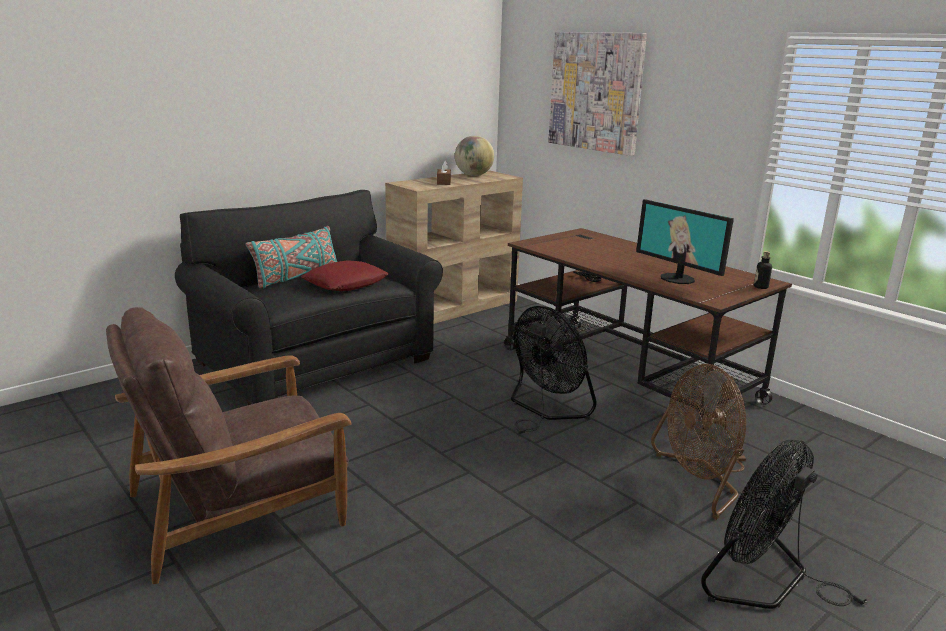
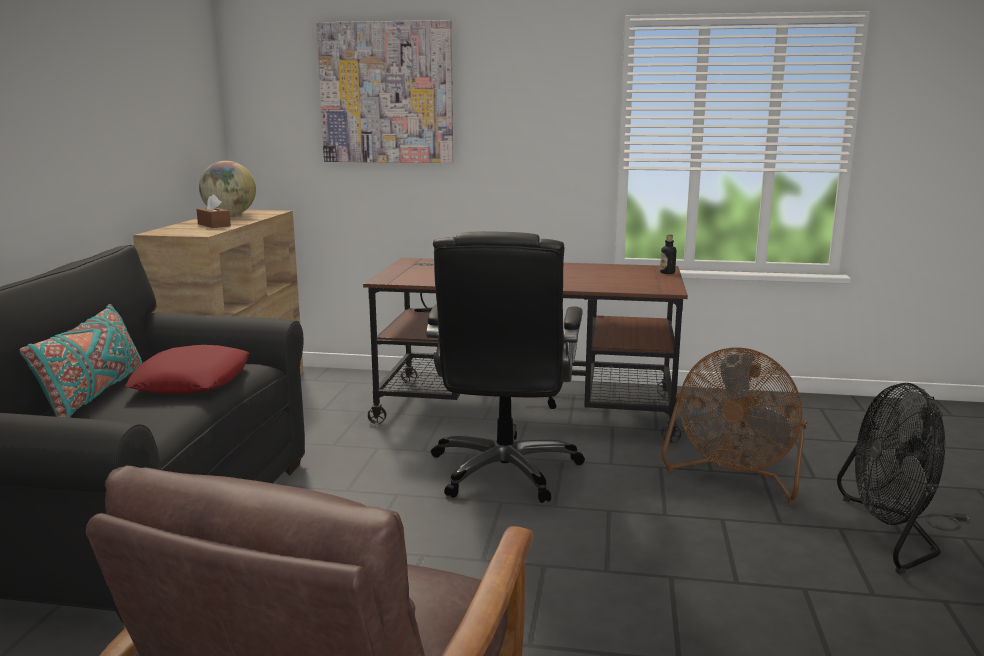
camera: 40 degrees left, 5 degrees down
(541, 408) = (505, 469): black fan -> black office chair
(678, 278) = (595, 280): monitor -> none

